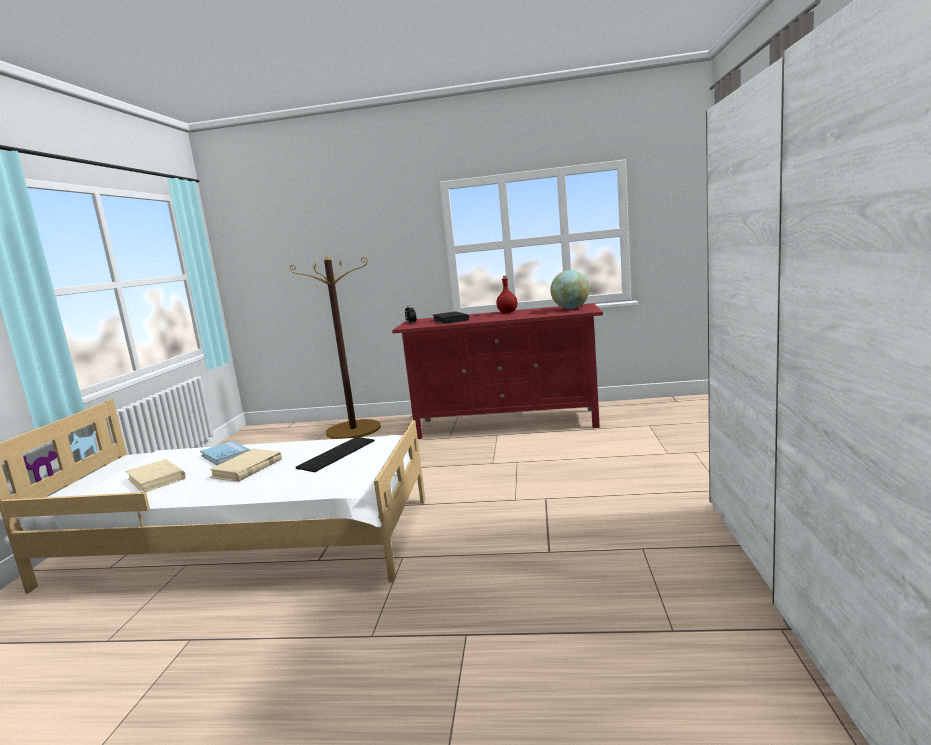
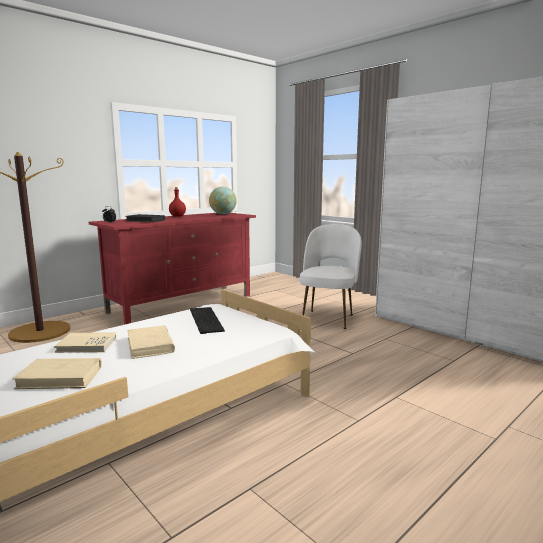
camera: 50 degrees left, 0 degrees up
(225, 455) = (87, 345): blue book -> beige book
(632, 488) = (328, 318): none -> white chair

